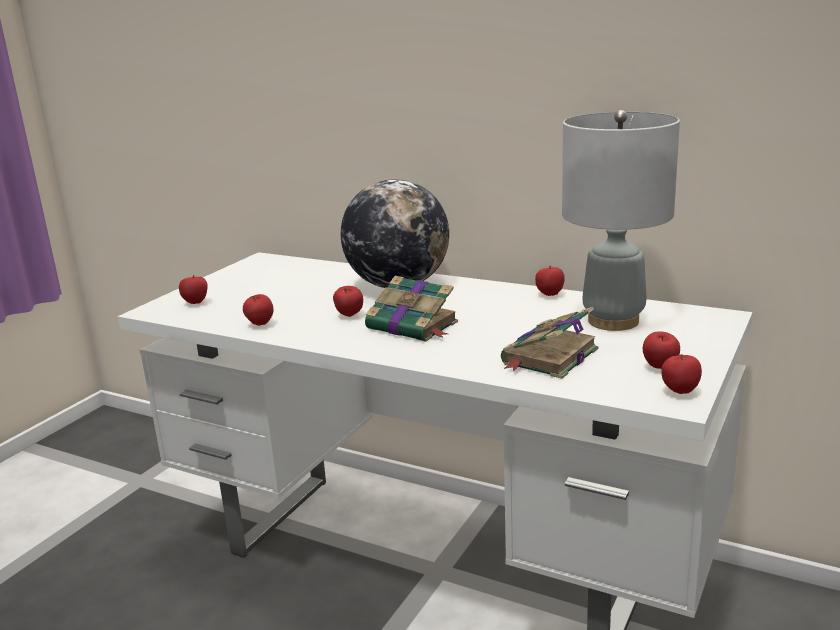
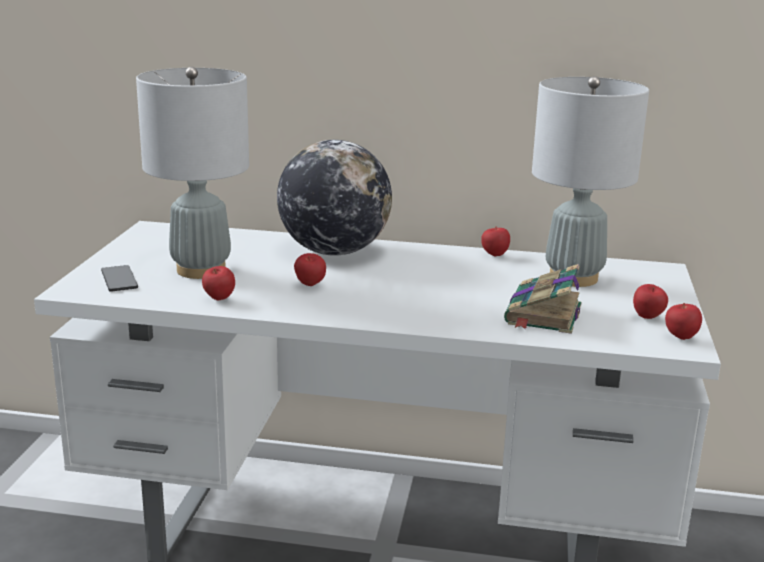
camera: 20 degrees left, 0 degrees up
(196, 303) = (119, 280): apple -> phone
(269, 297) = (201, 269): none -> grey table lamp
(413, 326) = (387, 292): book -> none

